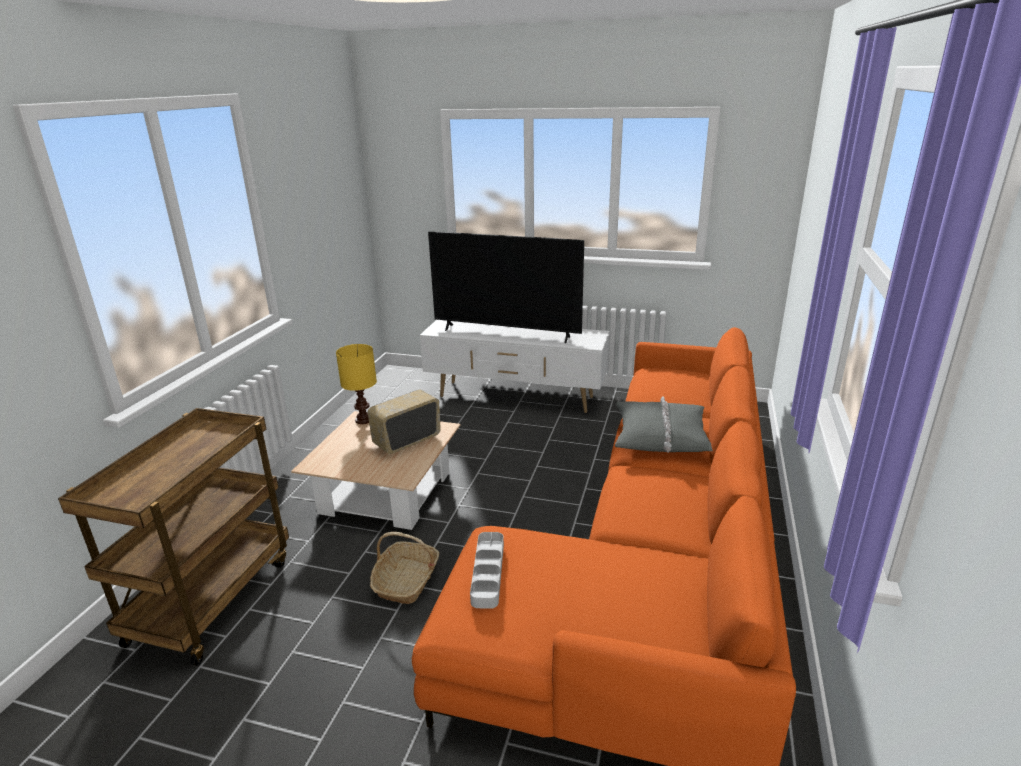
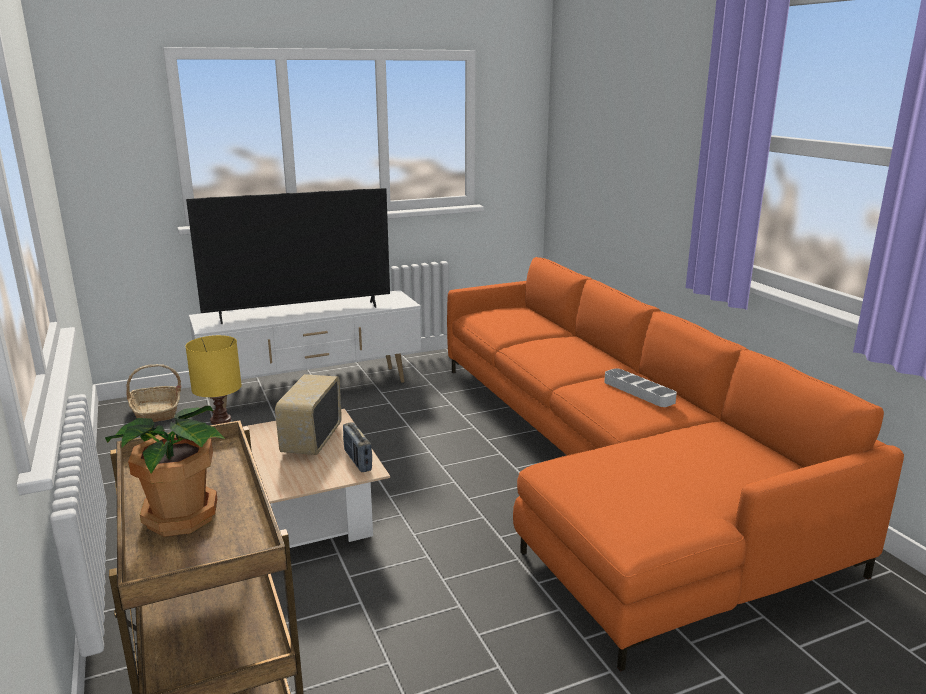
camera: 40 degrees left, 5 degrees down
(158, 469) = (180, 516): none -> potted plant
(406, 581) = (433, 579): basket -> basket (156, 412)
(410, 469) = (357, 461): none -> radio
(488, 572) = (601, 490): grey tray -> grey tray (638, 391)
(661, 436) = (564, 356): grey pillow -> none

